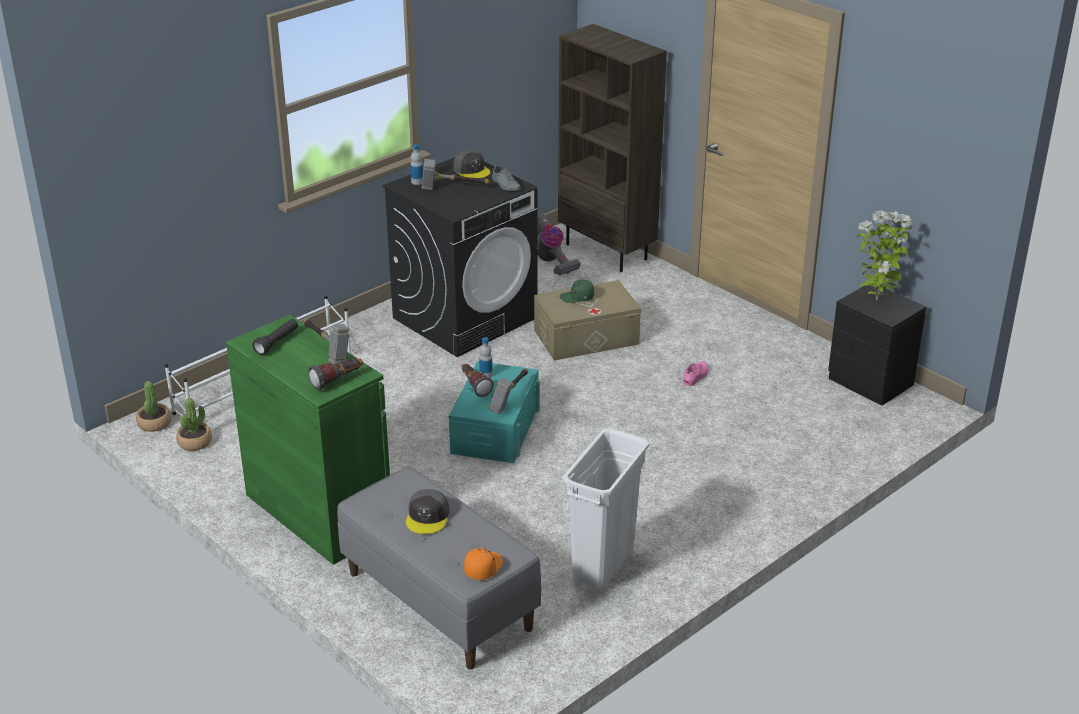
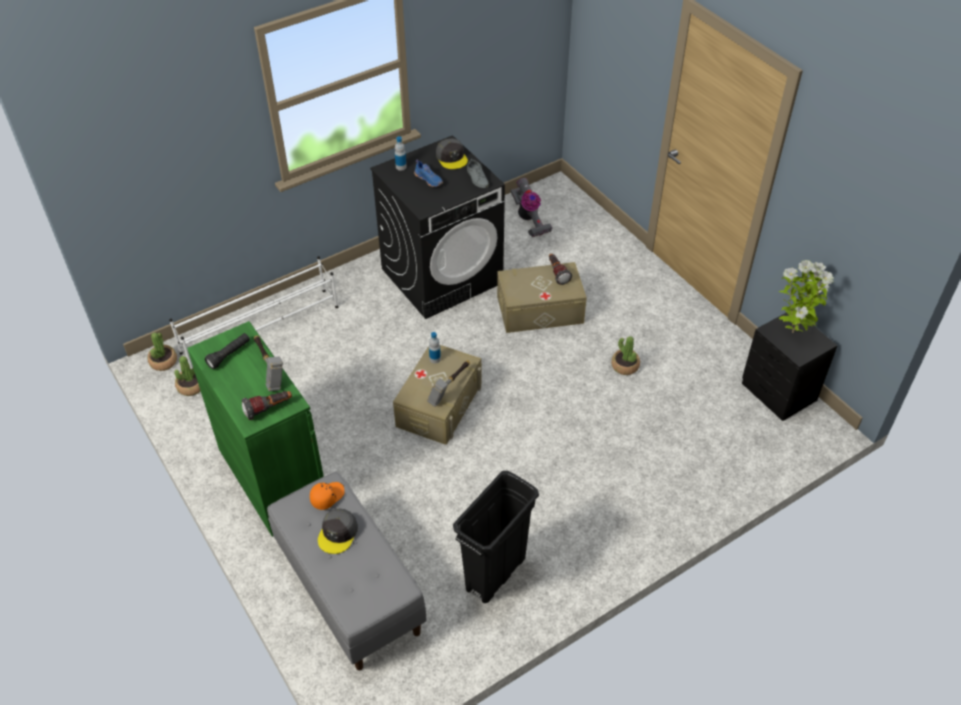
camera: 10 degrees right, 15 degrees up
(452, 189) = (429, 179): hammer -> blue shoe
(474, 386) = (422, 370): flashlight -> flashlight (557, 273)
(483, 568) = (370, 600): orange cap -> orange cap (327, 496)
(495, 429) = (439, 404): turquoise storage box -> beige storage box
(577, 298) = (533, 279): green cap -> none
(603, 567) = (495, 573): white trash can -> black trash can
(607, 252) = (580, 214): brown bookcase -> none
(696, 376) = (625, 366): pink shoe -> potted plant

